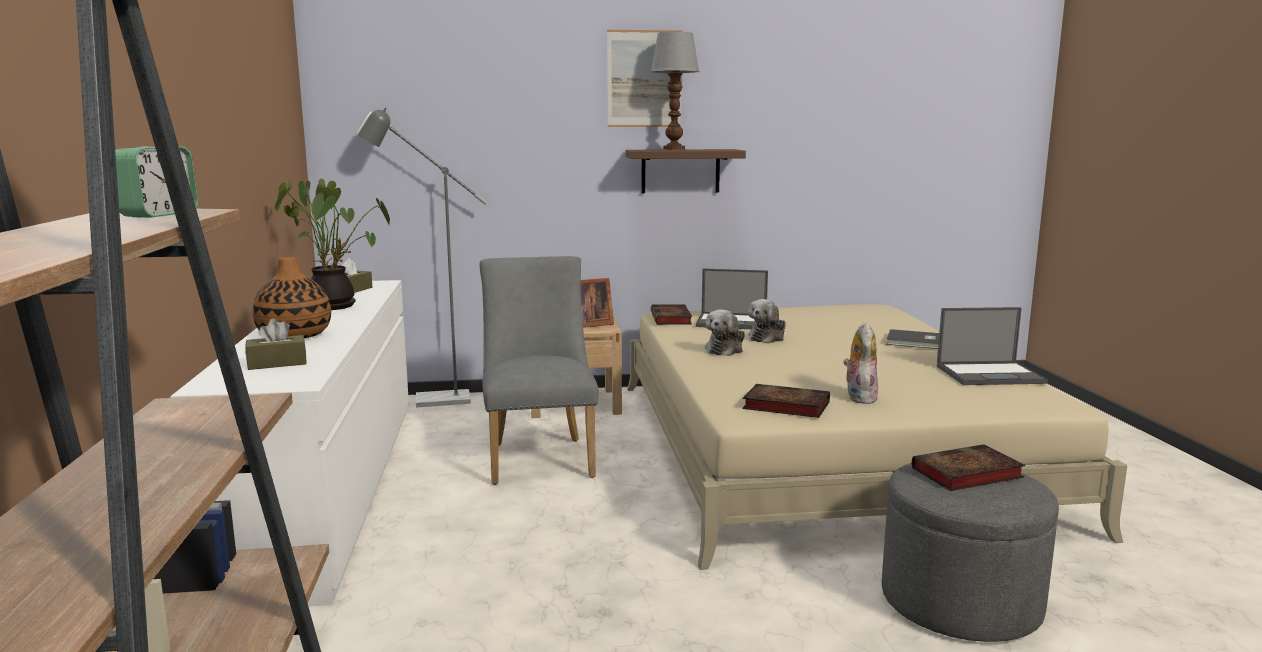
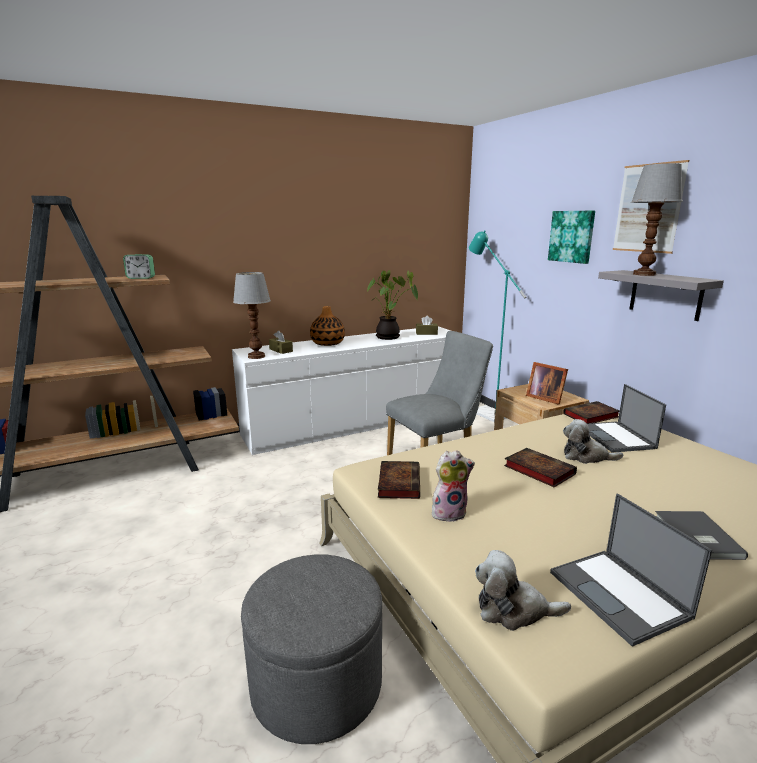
camera: 70 degrees right, 5 degrees up
(288, 381) = (256, 356): none -> table lamp
(431, 401) = (484, 412): grey floor lamp -> turquoise floor lamp
(541, 113) = (572, 236): none -> picture
(680, 171) = (665, 294): brown shelf -> grey shelf
(725, 349) = (525, 445): plush toy -> plush toy (513, 610)
(965, 474) = (328, 589): book -> book (537, 470)

